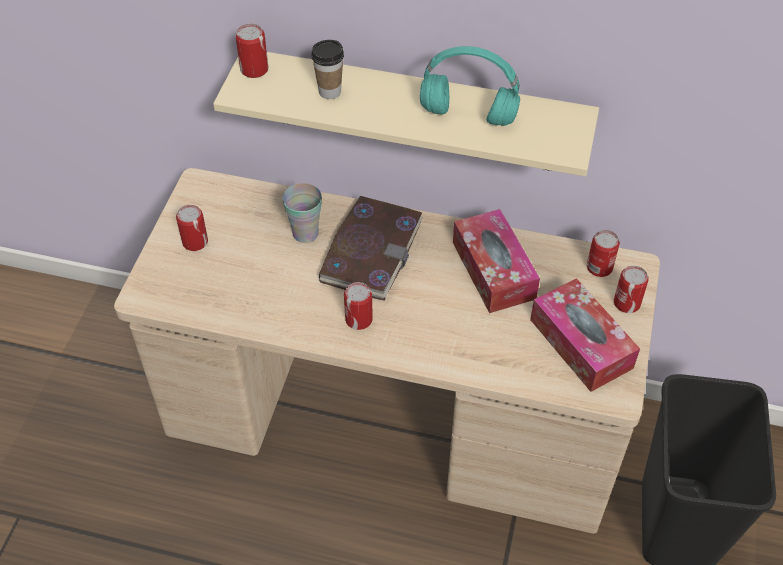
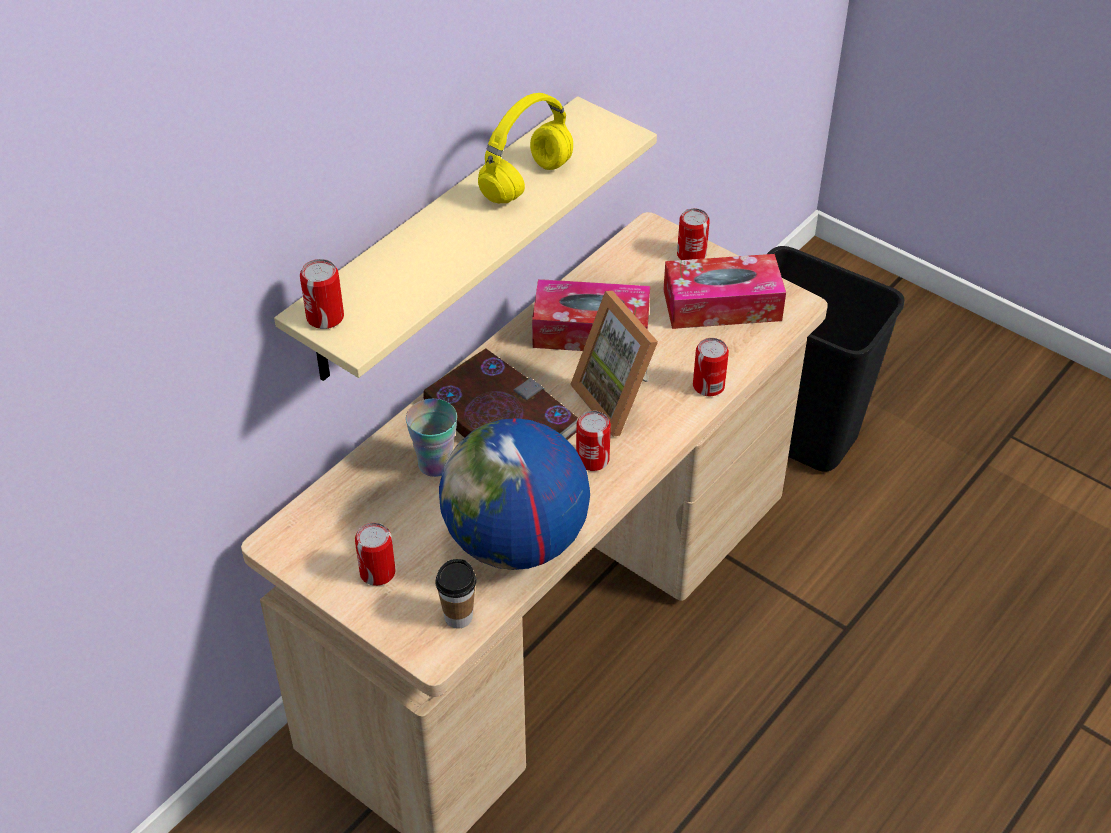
camera: 65 degrees left, 5 degrees down
(256, 304) = (515, 542): none -> globe
(329, 92) = (413, 268): cup -> cup (458, 617)
(431, 314) = (620, 399): none -> picture frame
(466, 115) = (526, 182): turquoise headphones -> yellow headphones
(599, 267) = (636, 255): can -> can (708, 386)

